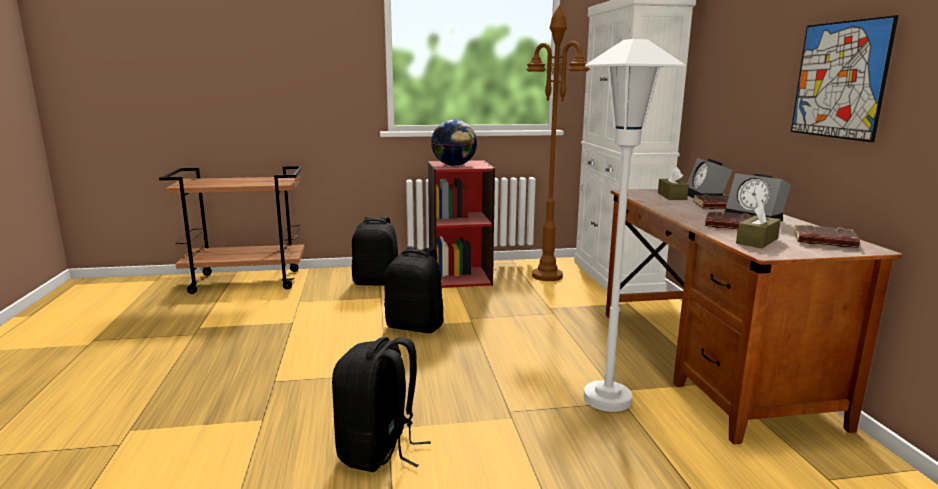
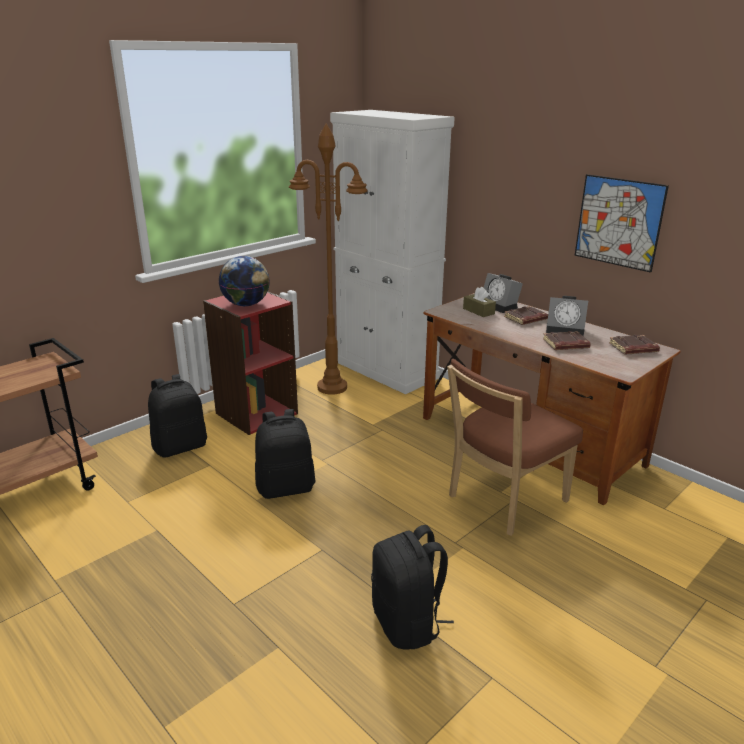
camera: 35 degrees left, 10 degrees up
(607, 398) = (503, 500): white floor lamp -> brown chair
(757, 241) = (602, 360): brown tissue box -> none

